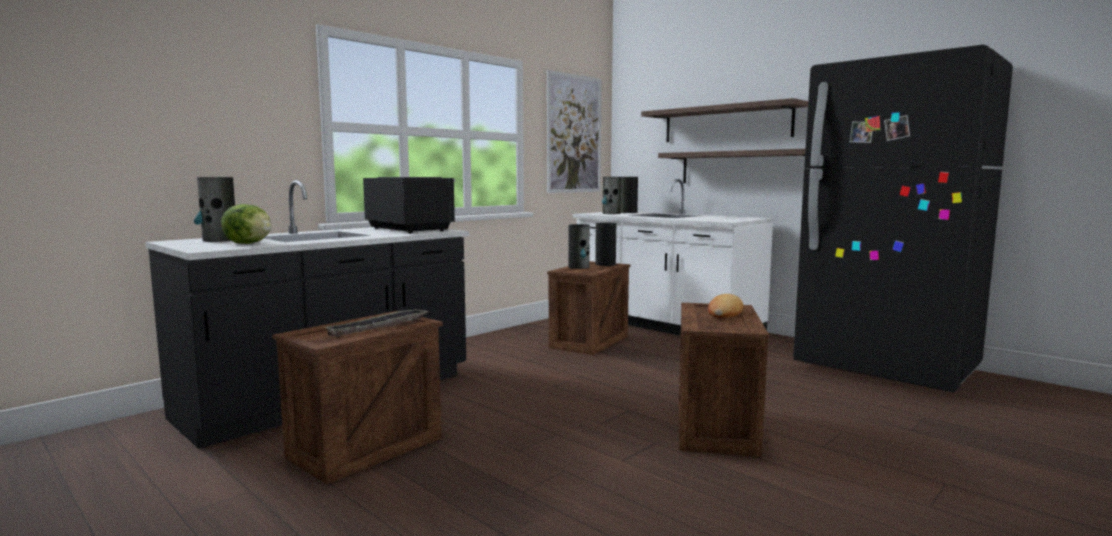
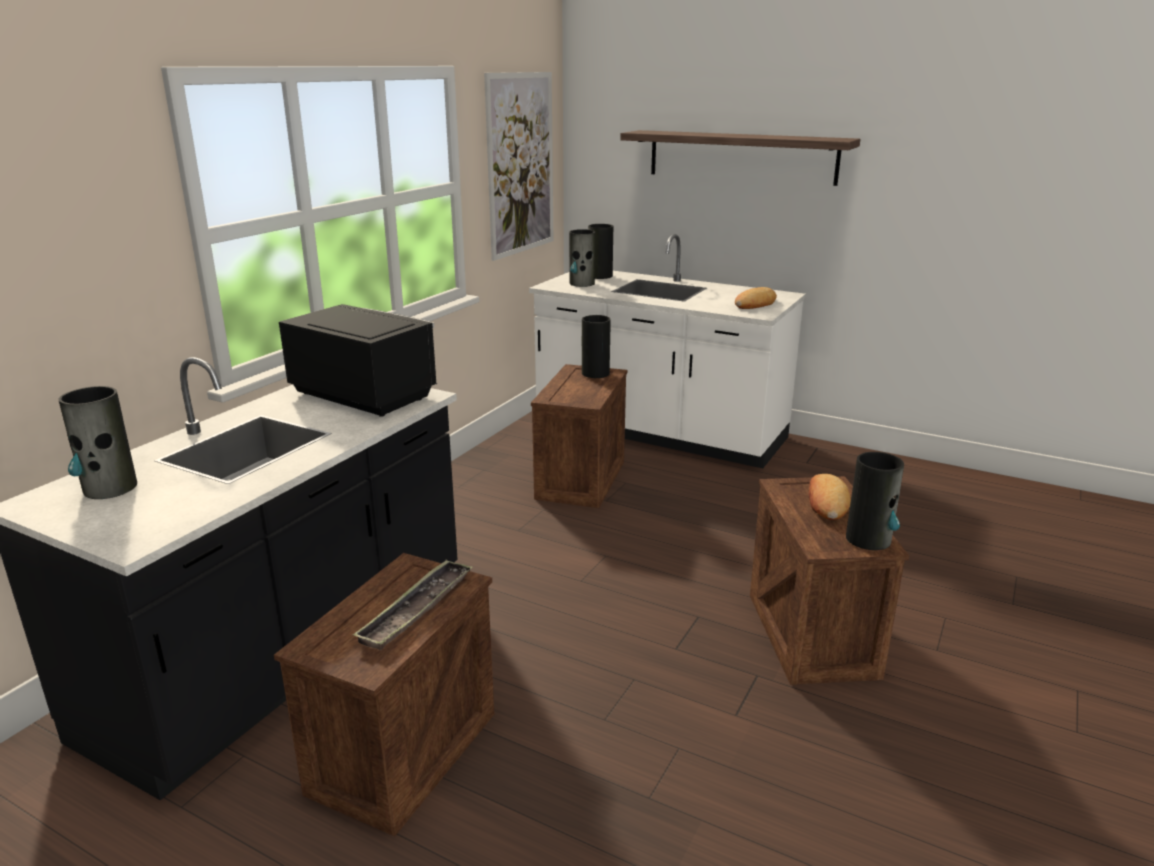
camera: 15 degrees left, 15 degrees up
(249, 243) = (179, 502): lettuce -> none
(579, 267) = (566, 386): vase -> vase (869, 539)
(728, 219) = (755, 304): none -> bread
(745, 167) = (766, 221): shelf -> none
(886, 369) = (945, 492): black fridge -> none

